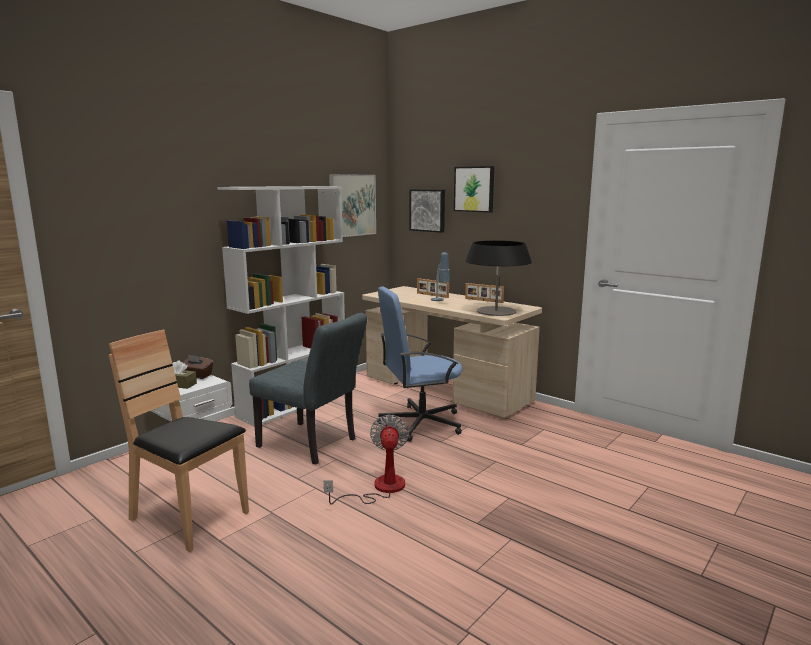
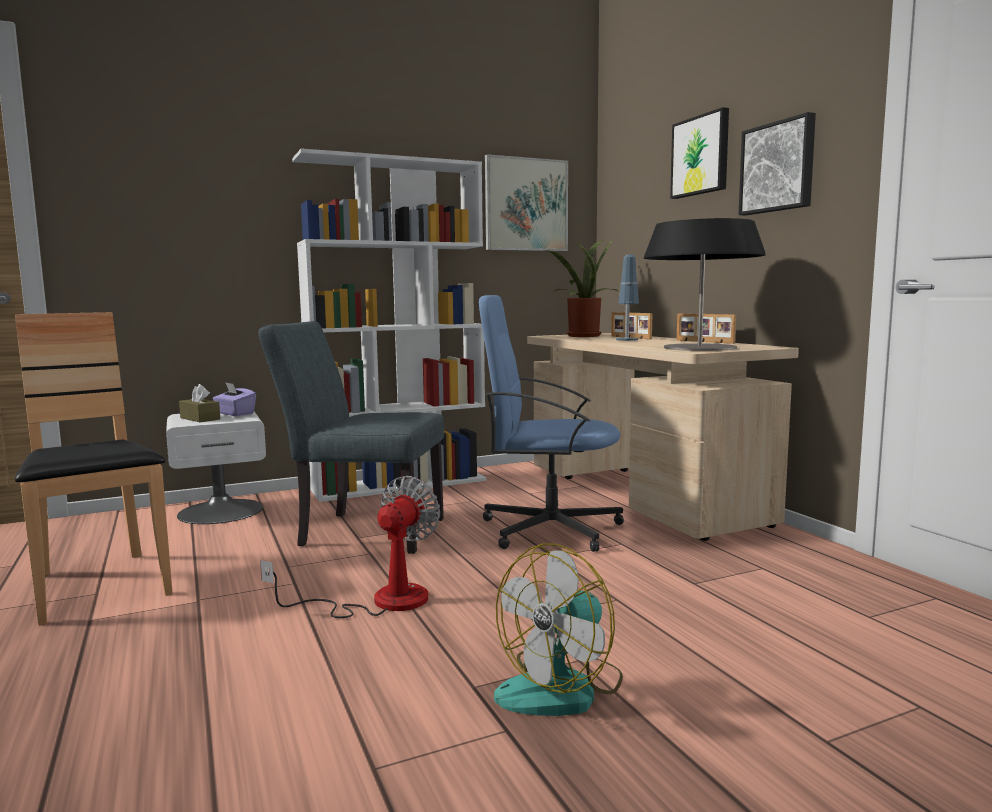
camera: 25 degrees right, 5 degrees down
(196, 376) = (235, 414): brown tissue box -> purple tissue box
(313, 444) = (362, 531): grey chair -> grey chair turned 135 degrees clockwise
(397, 293) = (581, 336): none -> potted plant
(428, 210) = (641, 207): picture -> picture (778, 167)
(515, 513) = (562, 688): none -> fan

